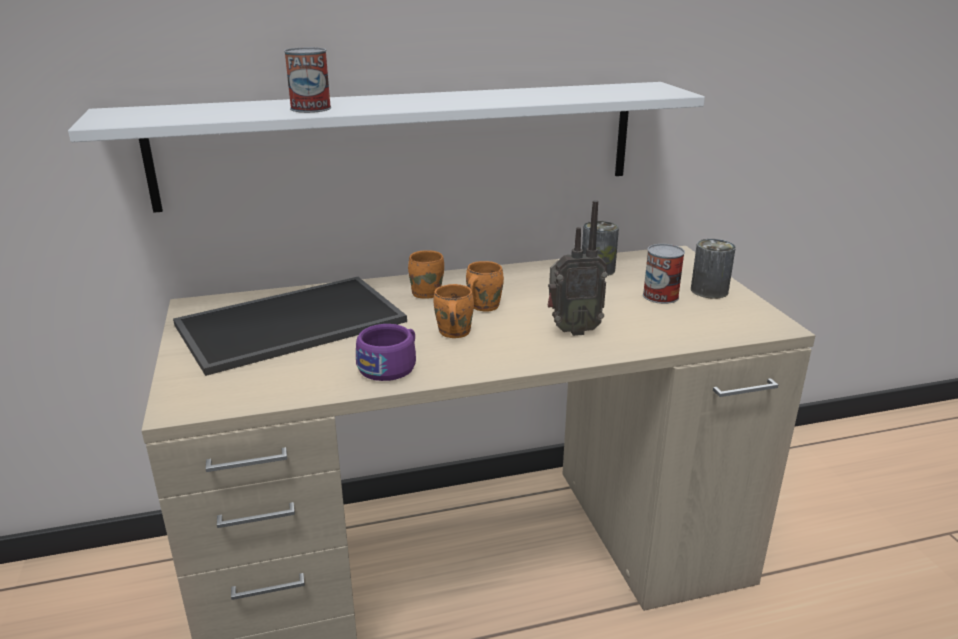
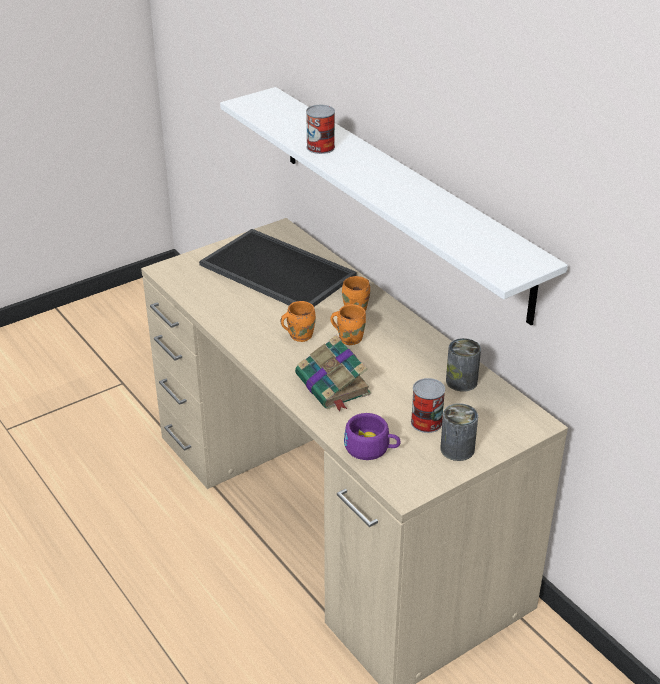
camera: 70 degrees right, 10 degrees up
(391, 366) = (241, 323): purple cup -> purple cup (372, 448)
(572, 330) = (333, 386): radio -> book

